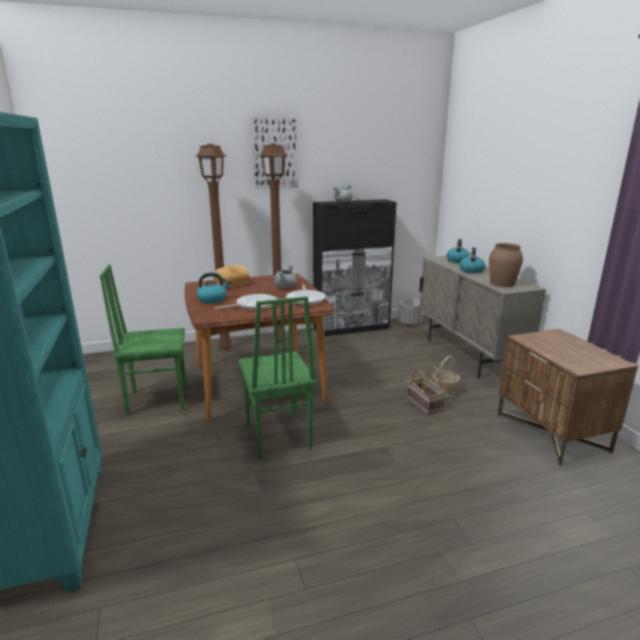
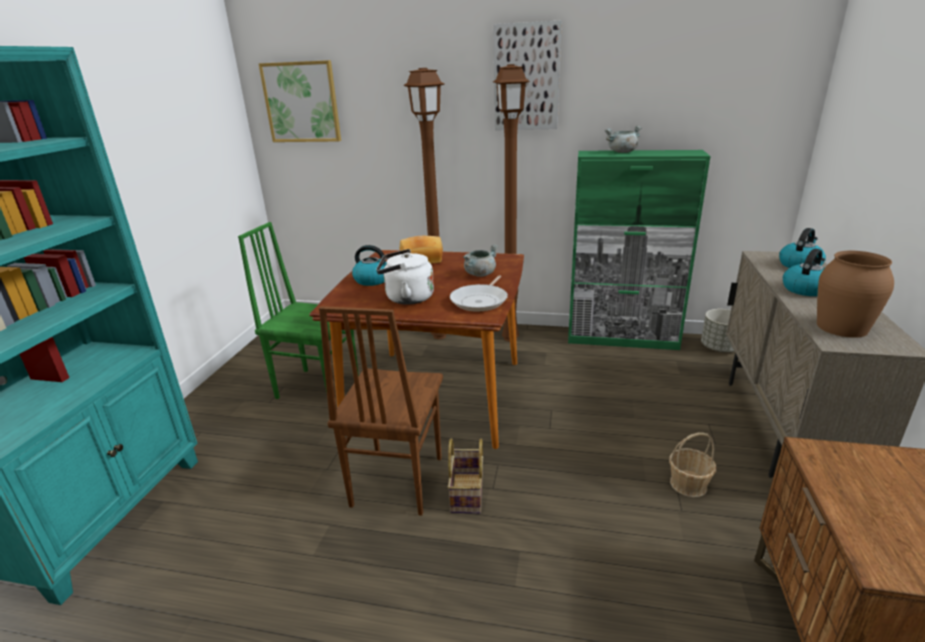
camera: 30 degrees right, 5 degrees up
(88, 168) = (302, 102): none -> picture
(254, 305) = (406, 298): frying pan -> white kettle
(277, 437) = (395, 481): green chair -> brown chair
(352, 328) = (622, 339): black cabinet -> green cabinet
(425, 405) = (637, 499): basket -> basket (468, 494)

